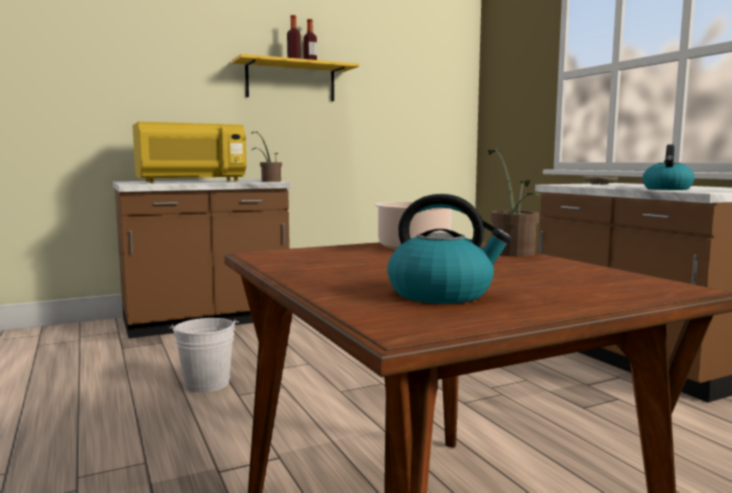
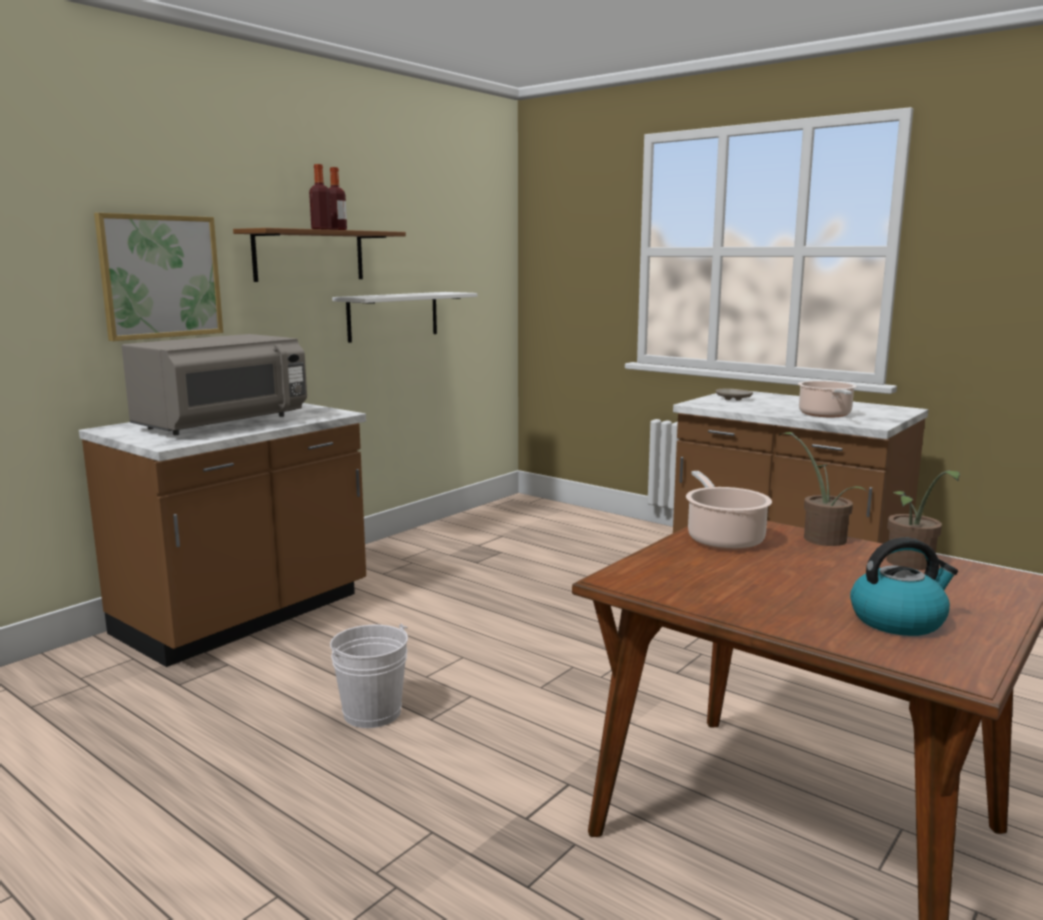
camera: 25 degrees left, 5 degrees up
(176, 88) = (160, 276): none -> picture
(191, 181) = (223, 424): yellow microwave -> grey microwave
(268, 181) = (331, 413): potted plant -> potted plant (911, 564)
(291, 81) = (309, 255): yellow shelf -> brown shelf
(360, 130) = (393, 316): none -> white shelf
(666, 189) = (825, 415): kettle -> cooking pot

